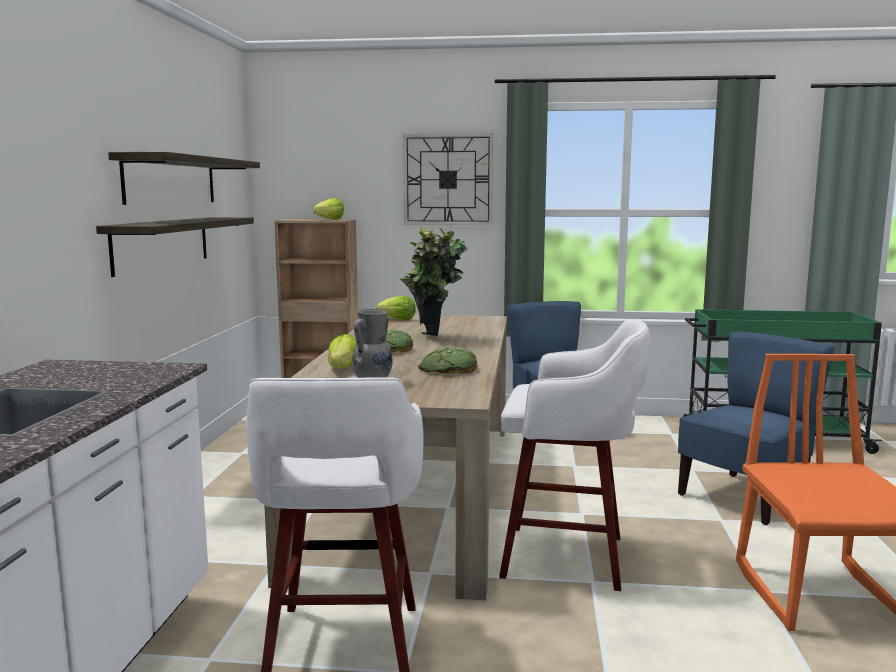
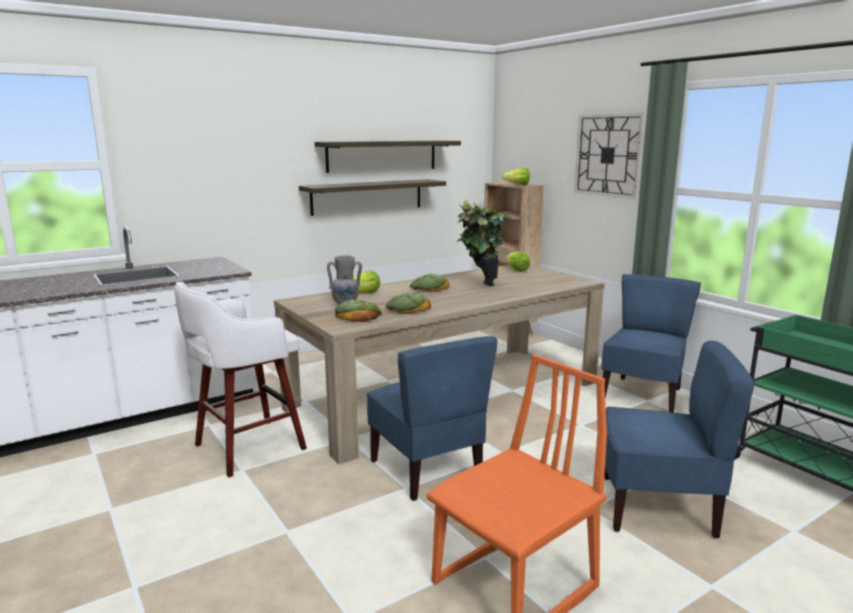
camera: 50 degrees right, 5 degrees up
(432, 387) = (358, 316): none -> bread
(568, 558) = (427, 470): white stool -> blue chair

